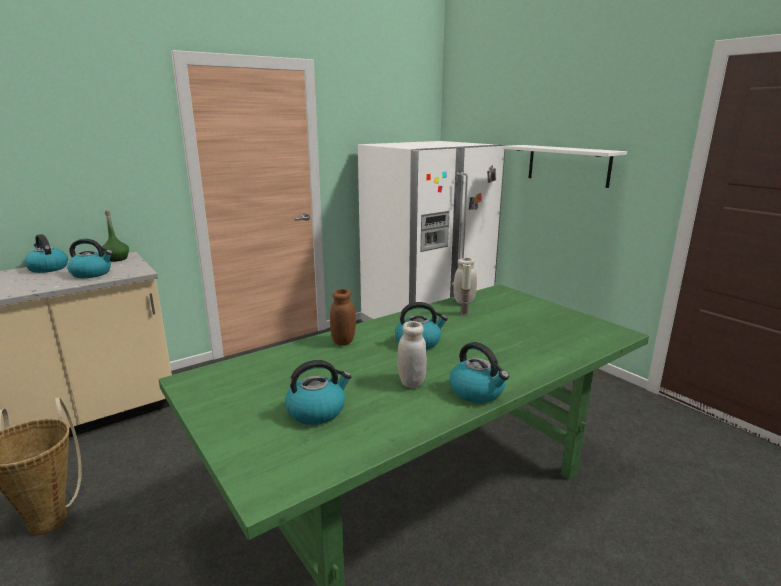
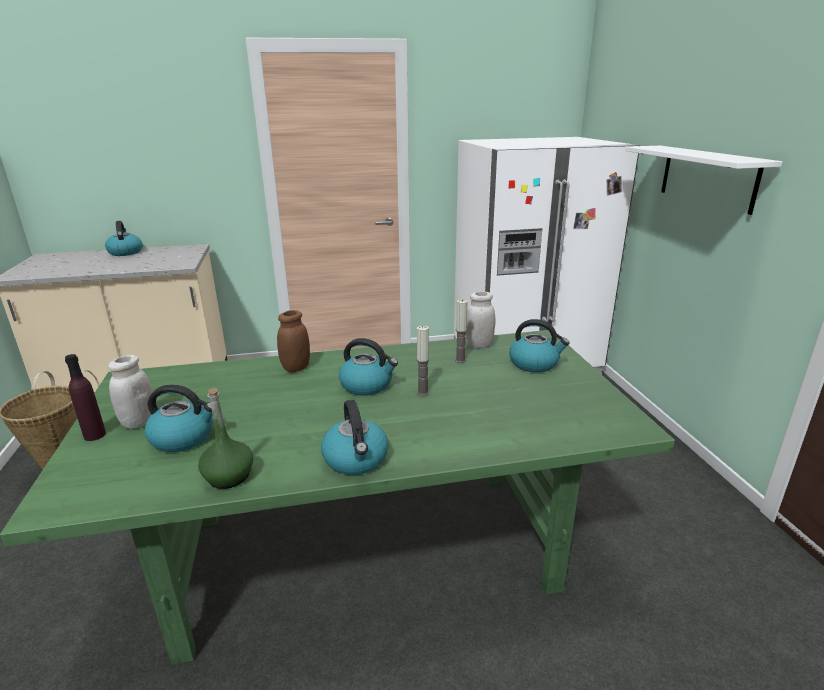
camera: 25 degrees right, 5 degrees up
(92, 273) = (148, 261): kettle -> kettle (534, 363)
(116, 259) = (183, 249): green bottle -> green bottle (229, 476)
(226, 430) = (95, 435): none -> purple bottle
(411, 382) = (303, 430): white jar -> white jar (138, 422)
(466, 339) = (423, 392): none -> candle

